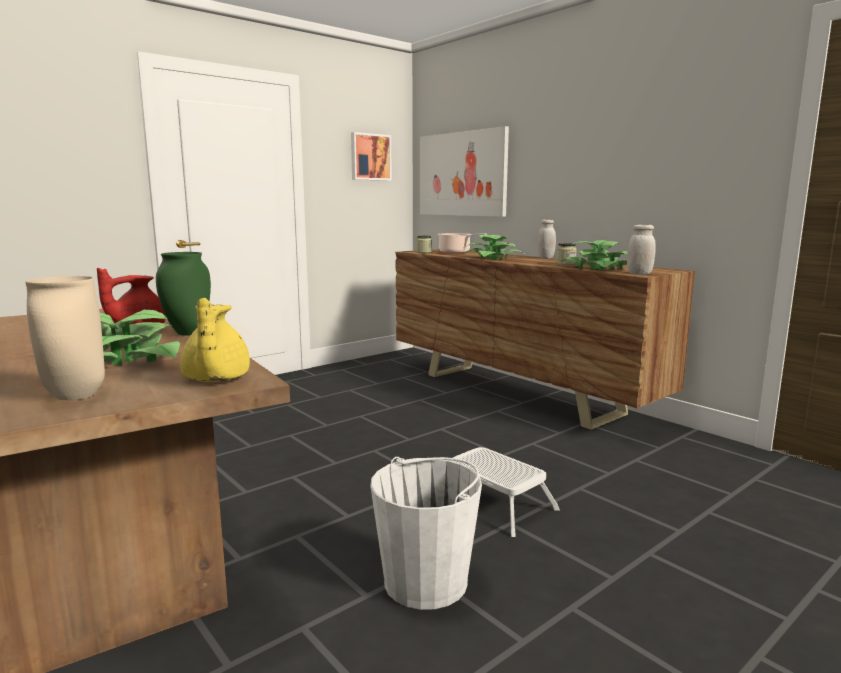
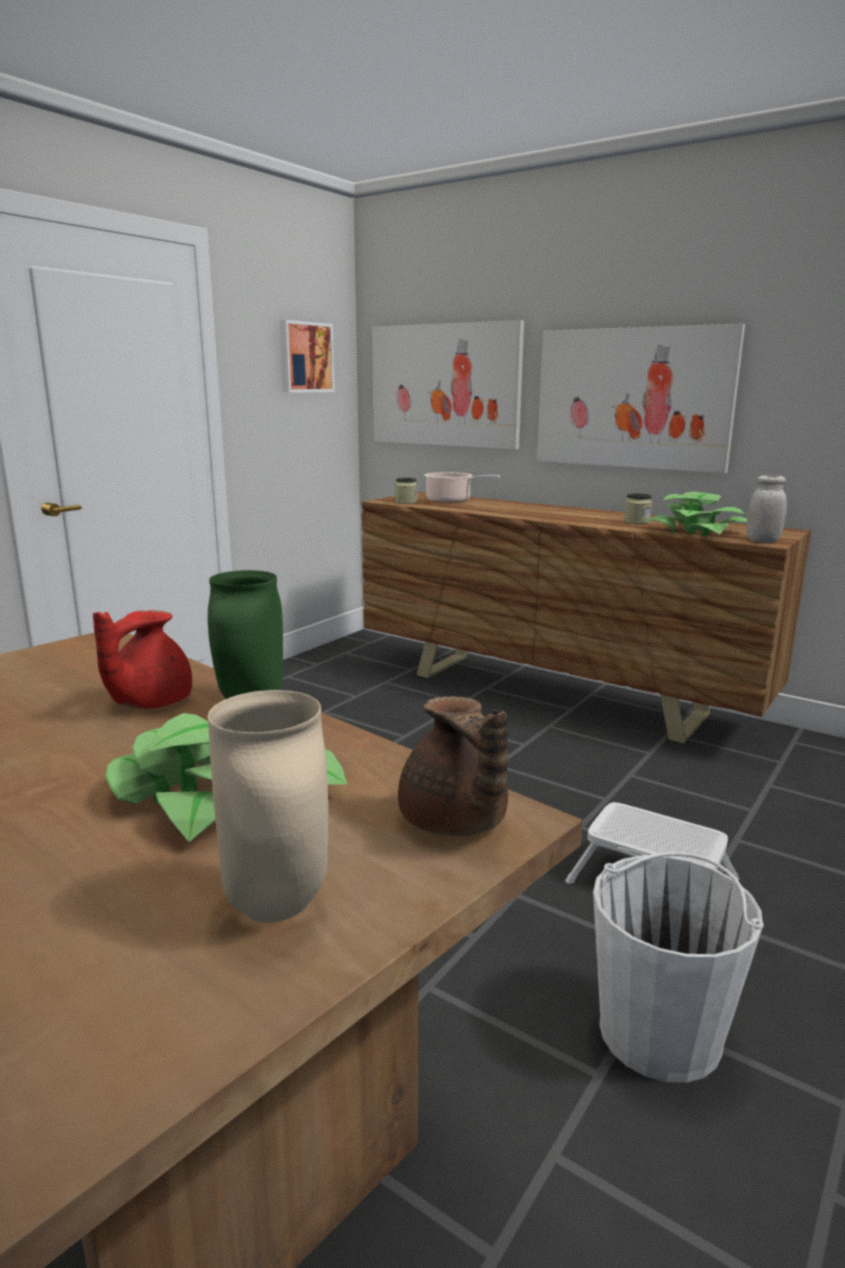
camera: 15 degrees left, 5 degrees up
(215, 379) = (454, 823): yellow teapot -> brown teapot
(494, 258) = (523, 513): potted plant -> none
(545, 258) = (590, 510): white jar -> none
(576, 177) = (633, 398): none -> picture

